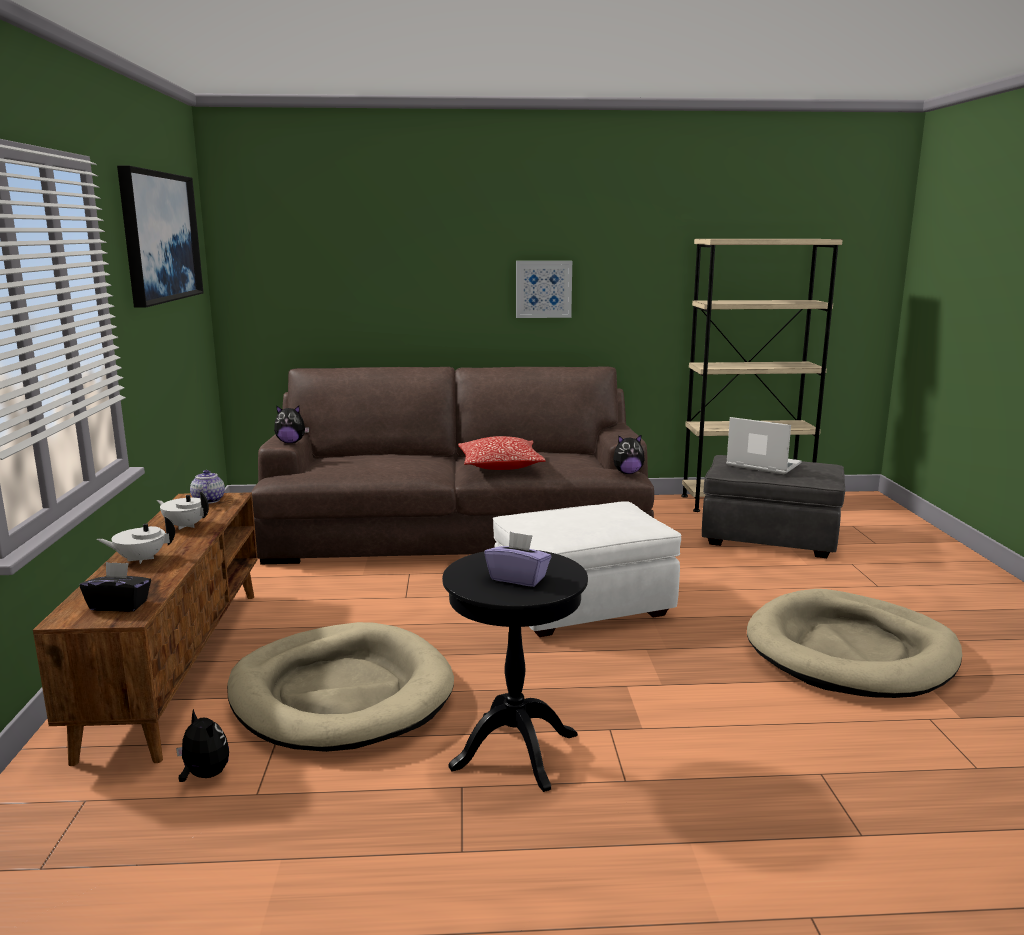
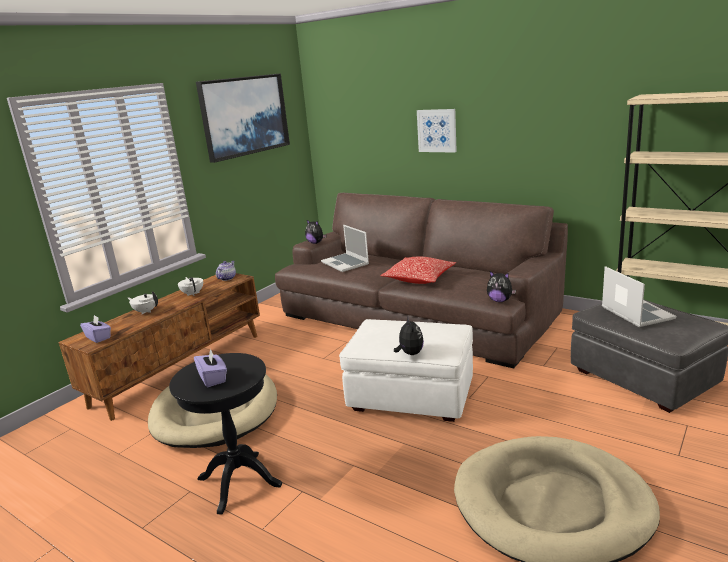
camera: 40 degrees right, 5 degrees up
(119, 605) = (98, 337): black tissue box -> purple tissue box
(204, 775) = (115, 434): plush toy -> plush toy (410, 353)
(366, 463) = (346, 263): none -> laptop
(543, 289) = (508, 140): picture -> picture (437, 130)

